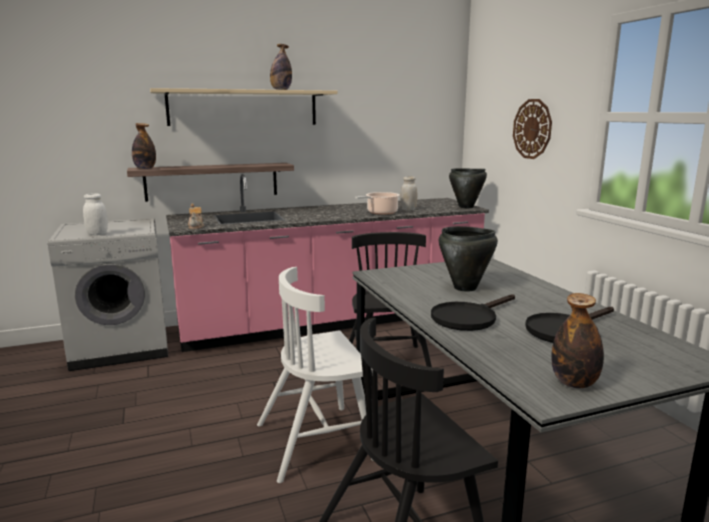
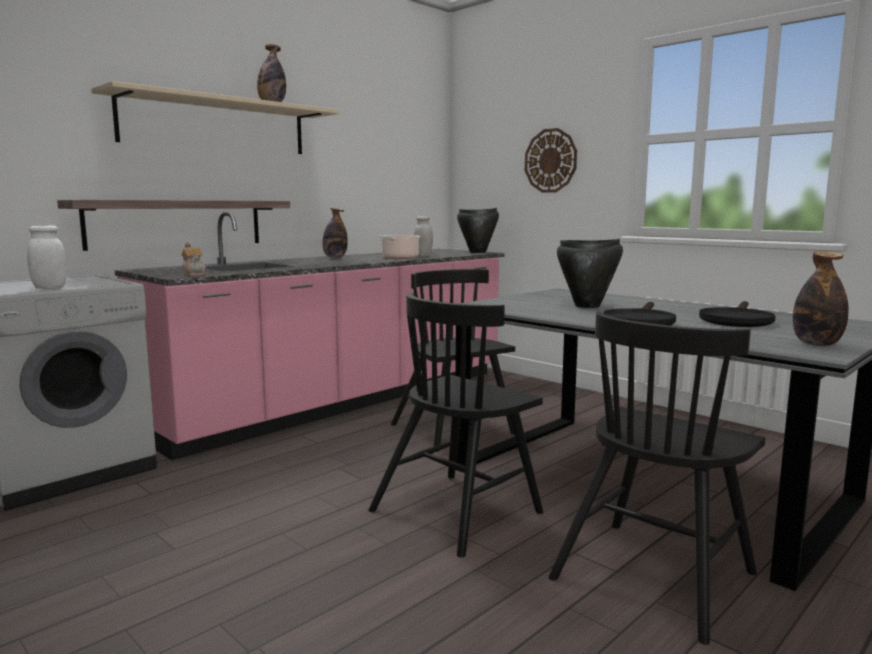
camera: 25 degrees left, 5 degrees down
(145, 168) = (92, 199): bottle -> bottle (335, 257)
(321, 439) = (461, 508): white chair -> black chair

